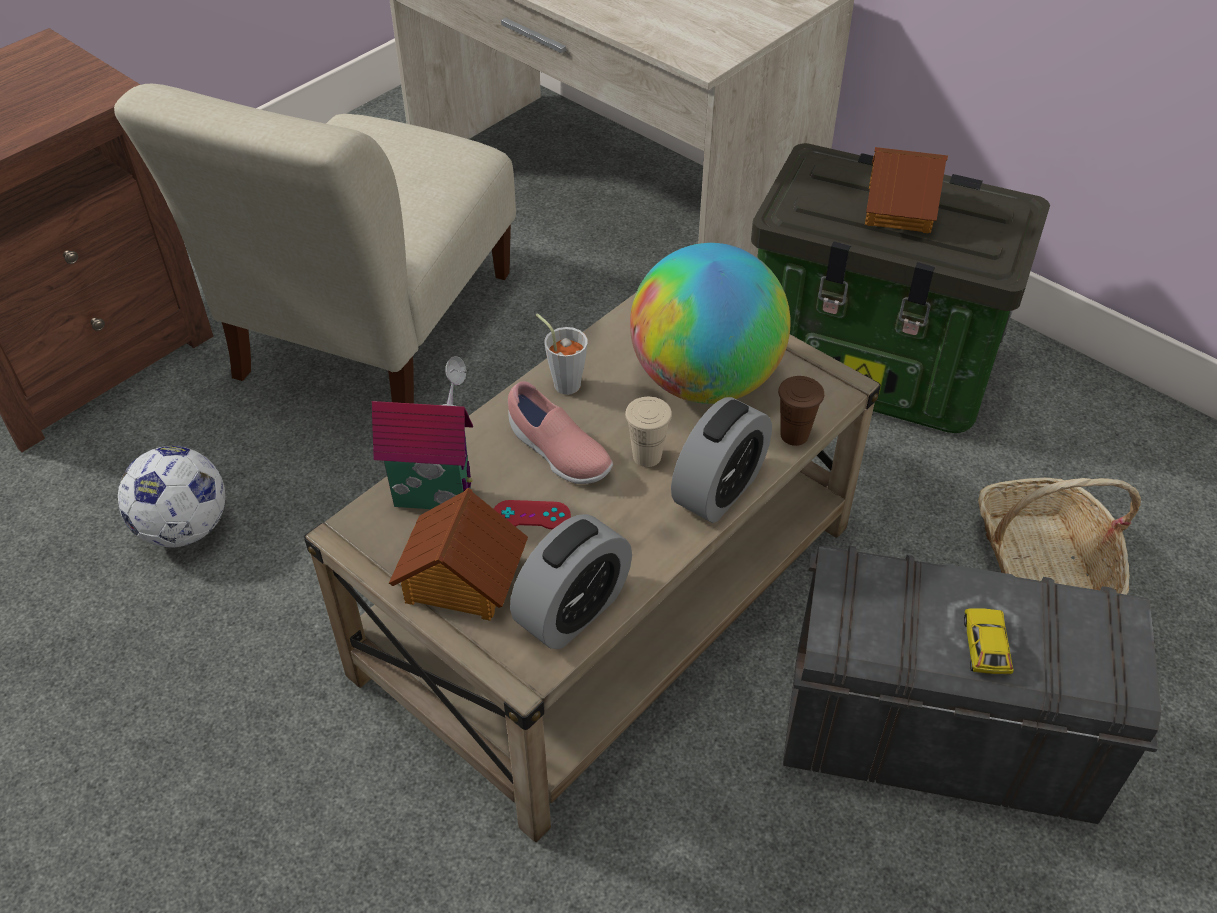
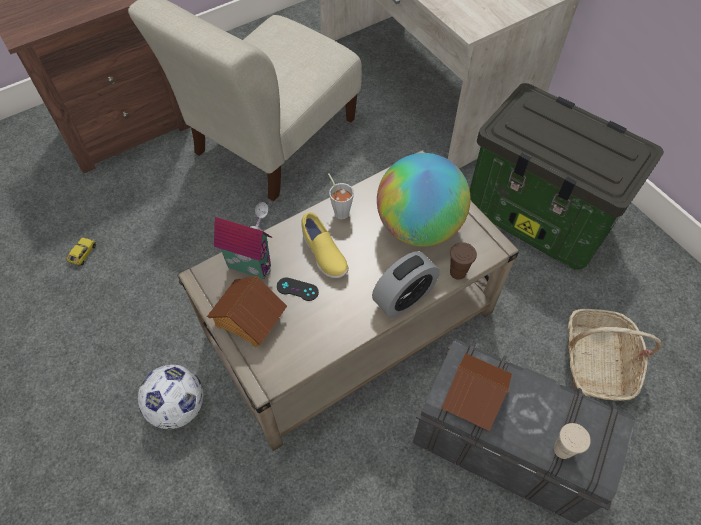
camera: 15 degrees right, 10 degrees up
(185, 528) = (150, 233): football -> football (178, 407)
(531, 515) = (297, 289): red game controller -> black game controller
(558, 453) = (323, 254): pink shoe -> yellow shoe
(573, 611) = (301, 352): alarm clock -> none
(647, 456) = (371, 267): beige cup -> beige cup (562, 449)
(898, 208) = (567, 138): toy house -> toy house (473, 395)
(985, 647) = (527, 426): toy car -> toy car (83, 253)

